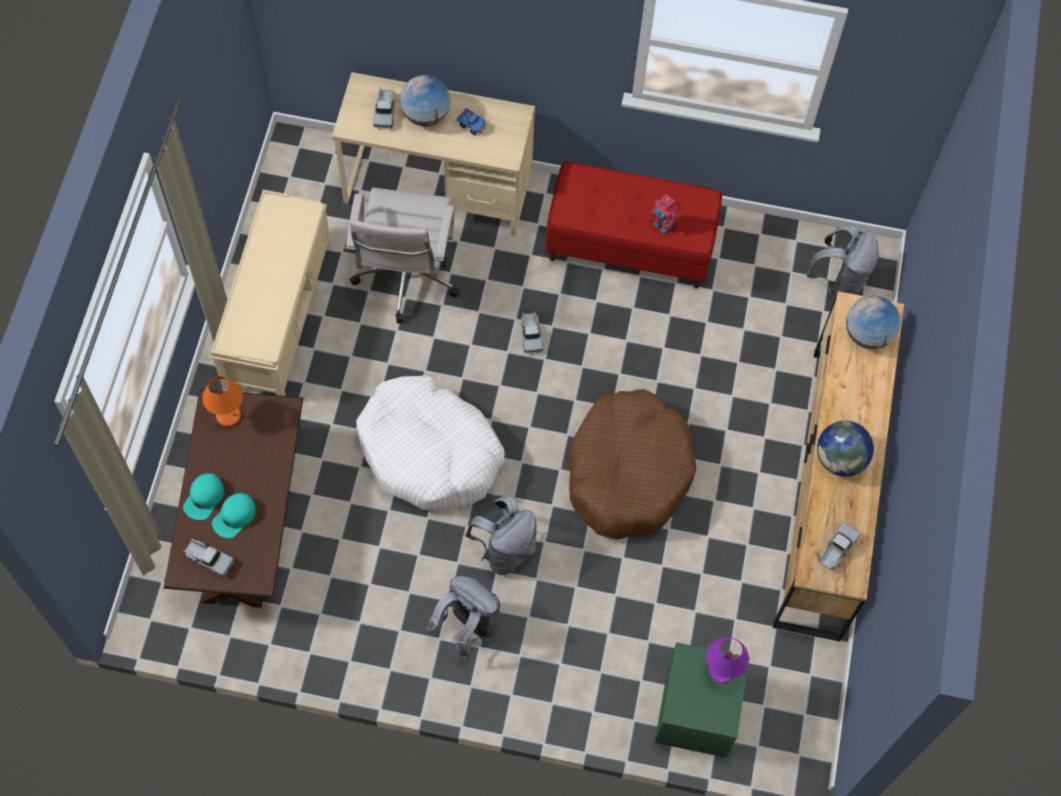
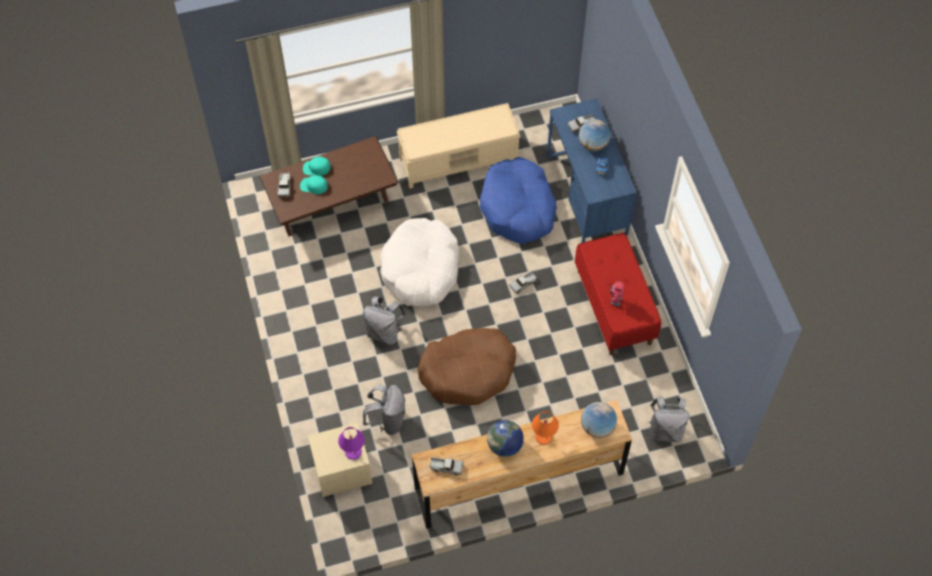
camera: 65 degrees right, 5 degrees down
(229, 415) = (368, 155): orange table lamp -> orange table lamp (544, 437)
(406, 280) = (518, 208): white office chair -> blue dog bed
(438, 188) = (586, 195): beige desk -> blue desk
(468, 627) = (330, 335): grey backpack -> grey backpack (387, 420)
(696, 711) = (342, 470): green nightstand -> beige nightstand

